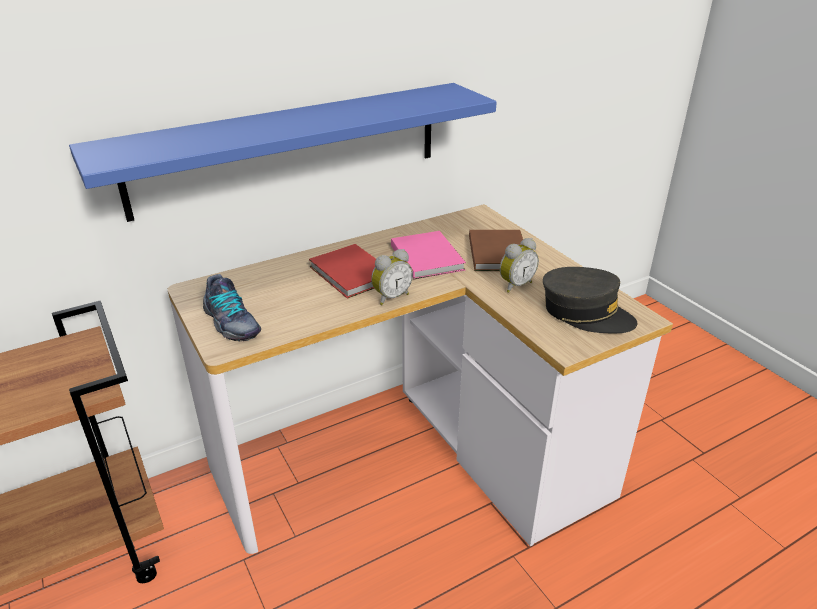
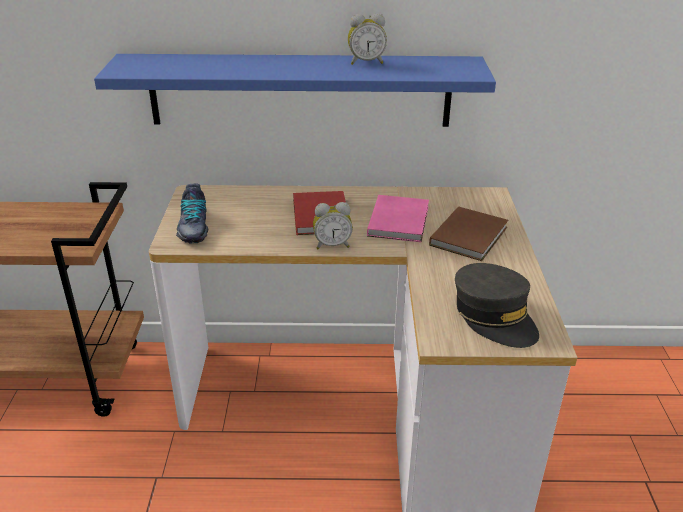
camera: 30 degrees right, 0 degrees up
(515, 285) = (453, 269): alarm clock -> alarm clock (366, 62)

